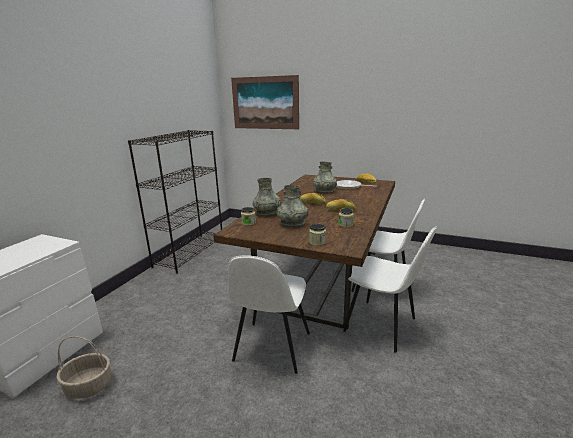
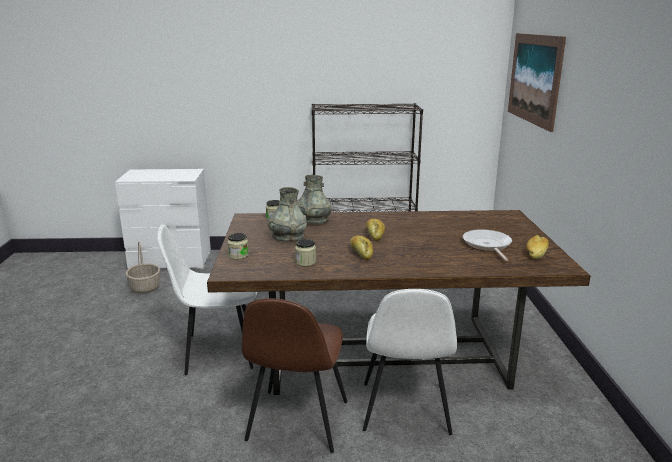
camera: 65 degrees right, 0 degrees up
(324, 191) = (439, 233): grey vase -> none
(382, 325) = (297, 422): white chair -> brown chair

